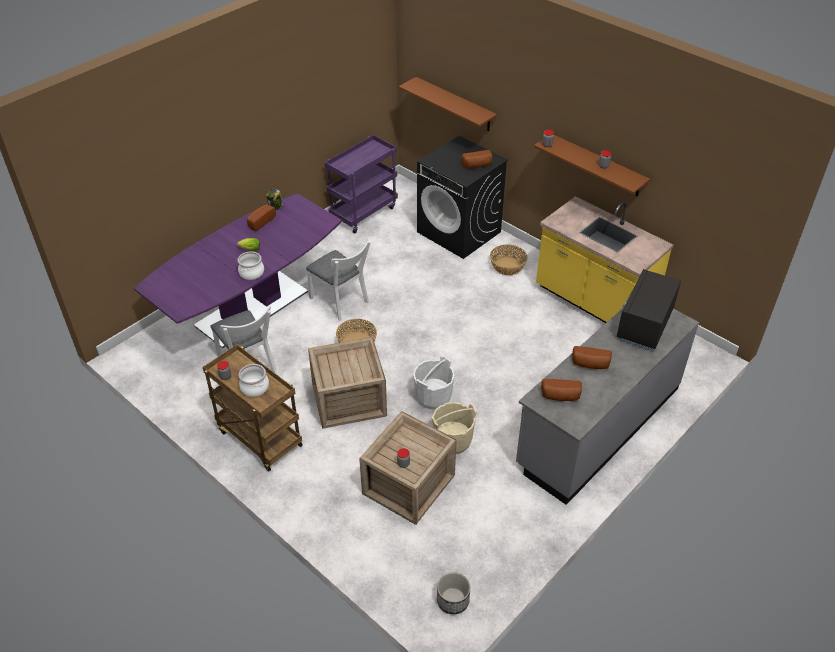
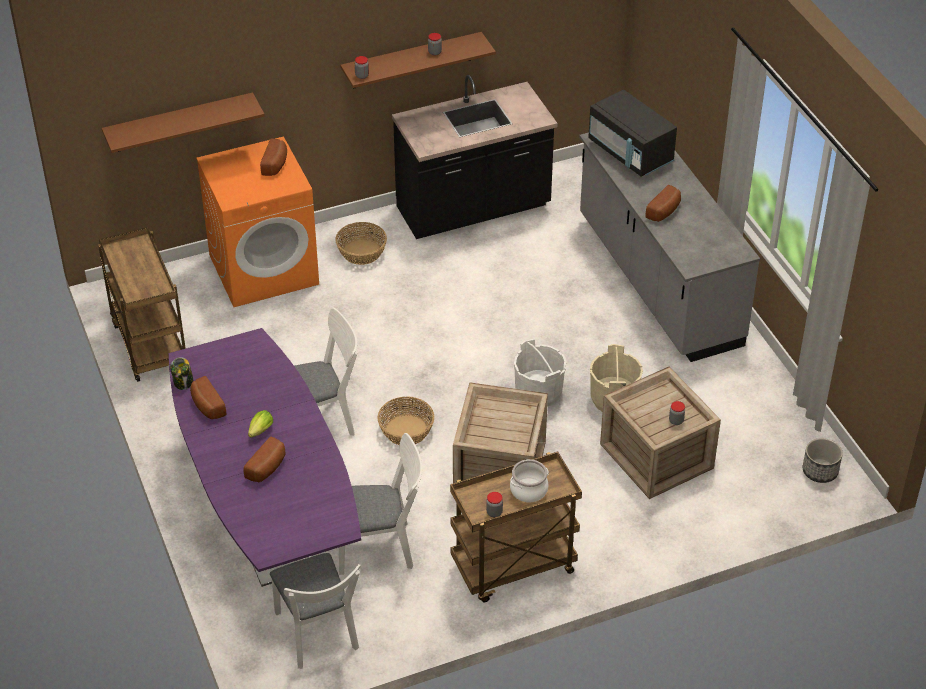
camera: 65 degrees left, 0 degrees up
(164, 364) = (318, 636): none -> white chair
(252, 273) = (312, 441): cooking pot -> none
(363, 212) = (148, 344): purple cart -> brown cart
(459, 232) = (264, 269): black washing machine -> orange washing machine
(560, 397) = (697, 248): bread -> bread (268, 468)
(593, 303) = (474, 210): yellow counter -> black counter

